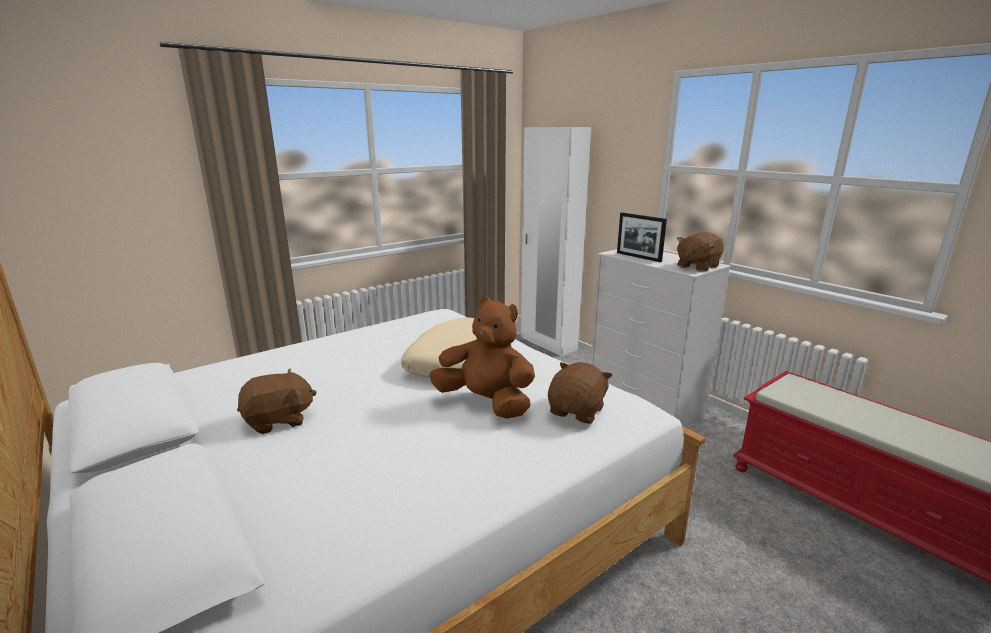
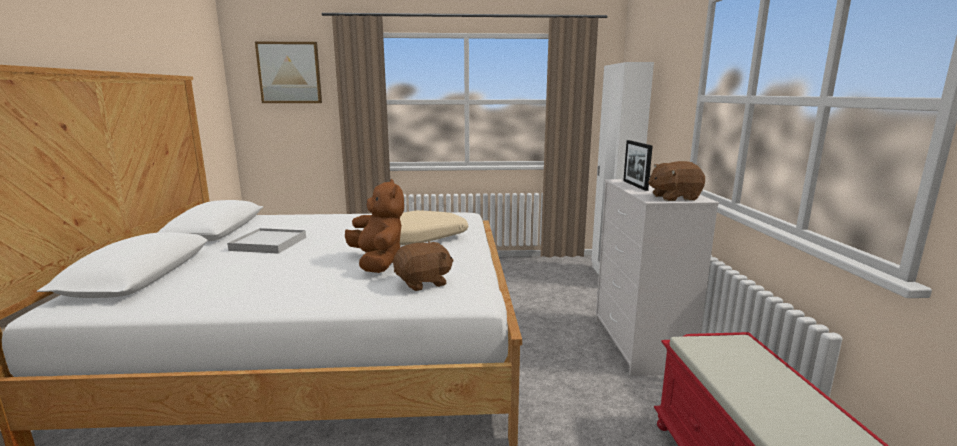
camera: 35 degrees right, 5 degrees down
(101, 138) = (289, 73): none -> picture
(279, 420) = (269, 244): brown plush toy -> white tray

